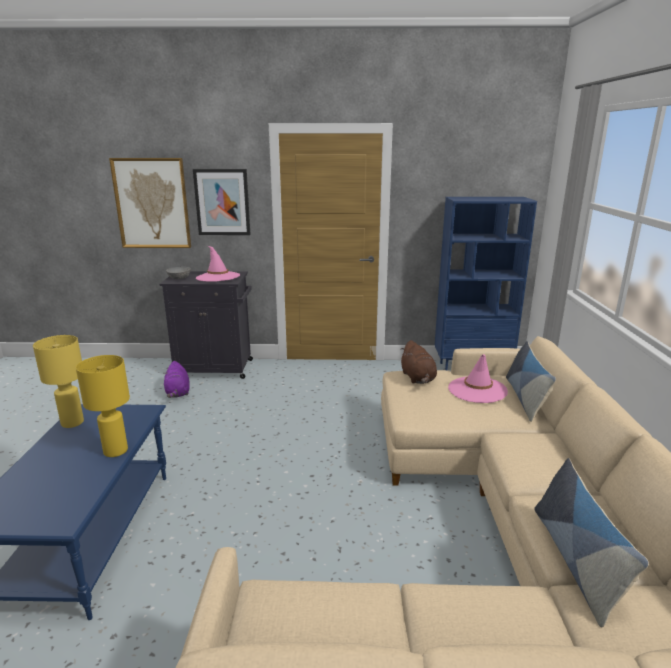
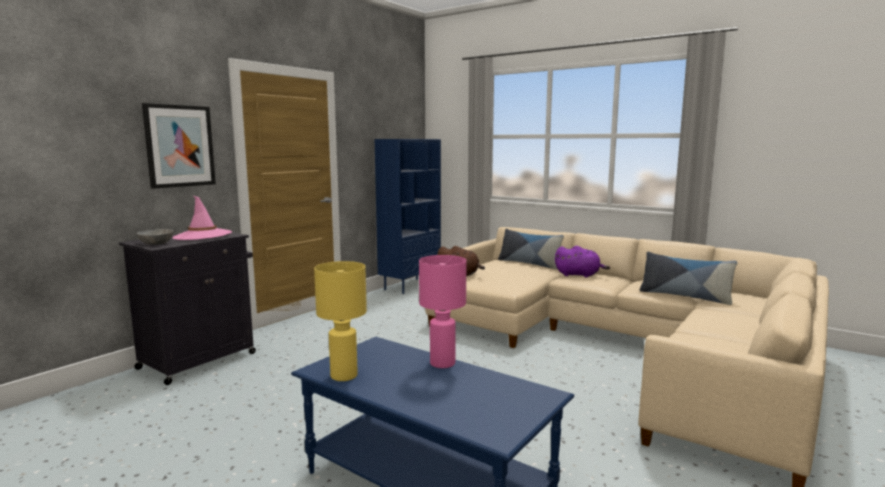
camera: 55 degrees left, 10 degrees down
(116, 451) = (442, 363): yellow table lamp -> pink table lamp
(152, 203) = (79, 148): picture -> none
(177, 393) = (211, 389): purple plush toy -> purple plush toy (579, 275)
(477, 390) = (506, 266): pink hat -> none

